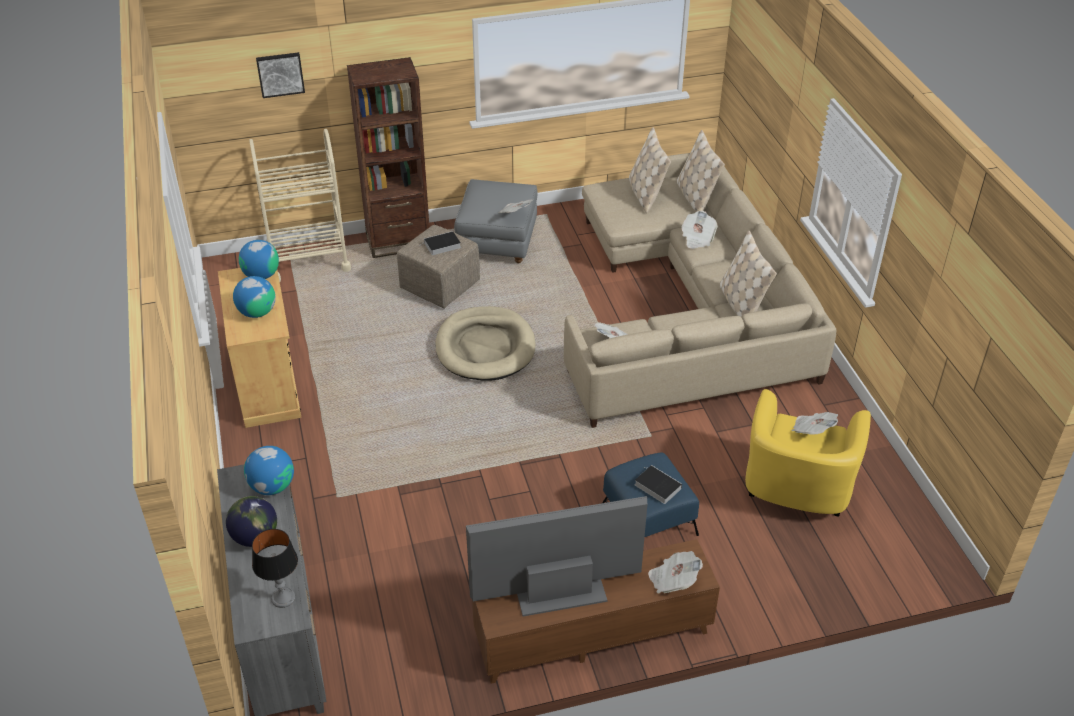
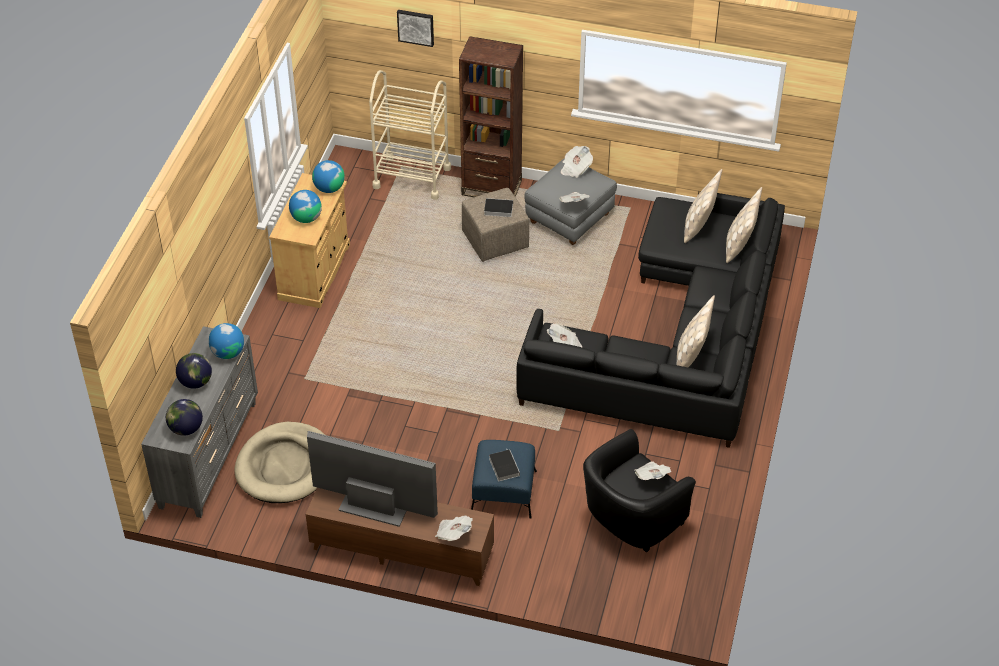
camera: 30 degrees right, 5 degrees up
(283, 598) = (186, 428): table lamp -> globe
(485, 347) = (490, 307): beige dog bed -> beige dog bed (284, 466)
(689, 308) = (677, 339): beige sofa -> black sofa
(697, 238) = (707, 283): newspaper -> newspaper (575, 168)
(796, 492) = (630, 520): yellow armchair -> black armchair

